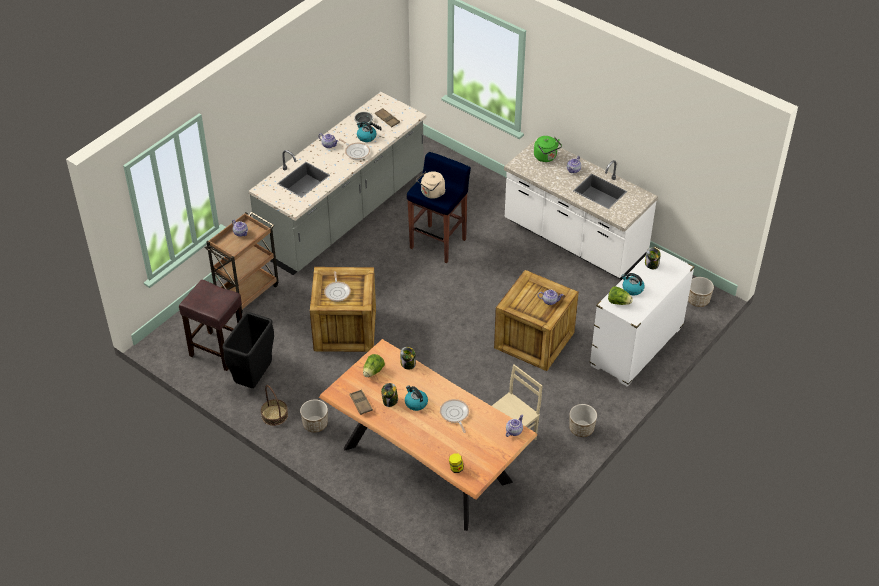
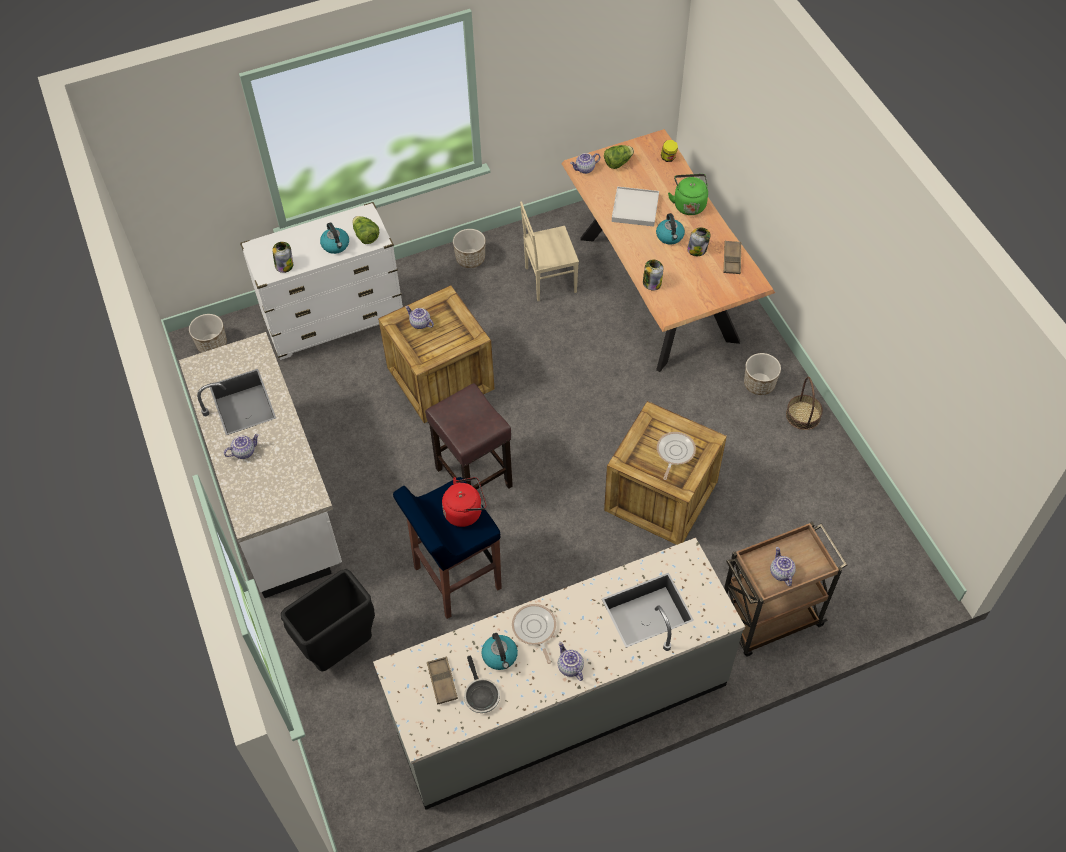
camera: 150 degrees left, 10 degrees up
(219, 351) = (842, 536): brown stool -> brown stool (472, 476)
(253, 378) = (811, 475): black trash can -> black trash can (341, 651)
(373, 371) = (698, 290): lettuce -> lettuce (618, 163)
(432, 193) = (465, 511): beige kettle -> red kettle
(454, 414) = (635, 208): frying pan -> white tray
(546, 157) = (260, 492): green kettle -> green kettle (689, 204)

